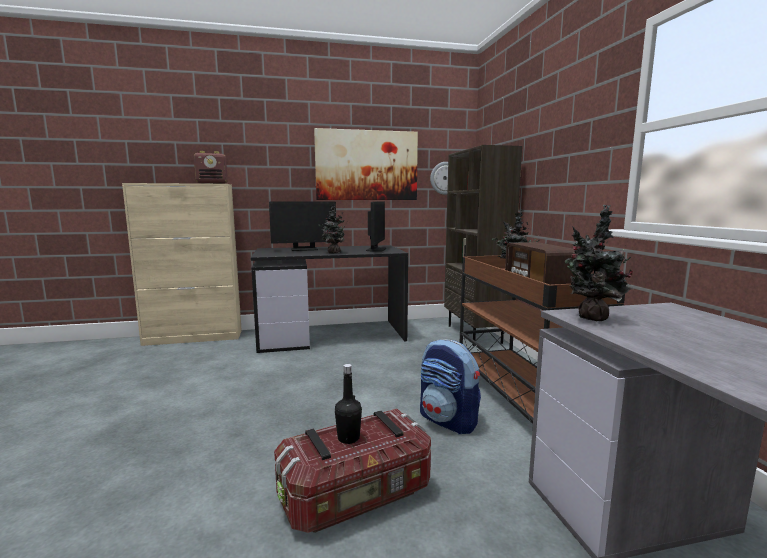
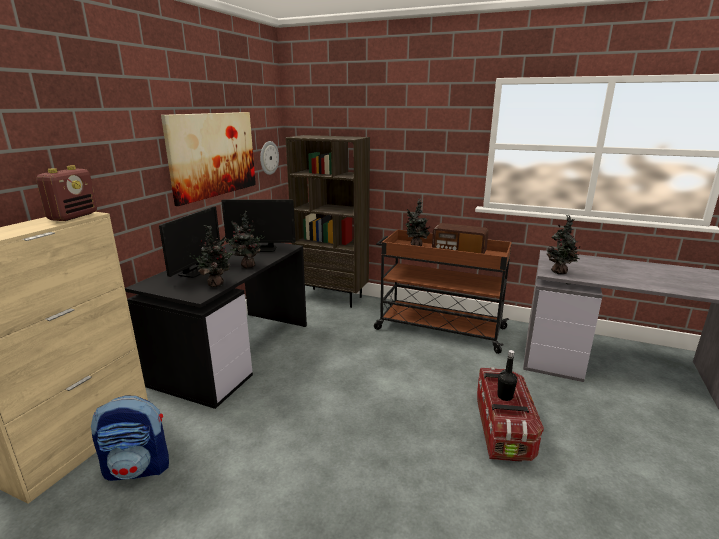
camera: 55 degrees left, 10 degrees up
(288, 254) = (216, 284): none -> potted plant
(376, 249) = (262, 249): monitor -> monitor turned 135 degrees clockwise
(448, 421) = (446, 364): backpack -> backpack (139, 468)

